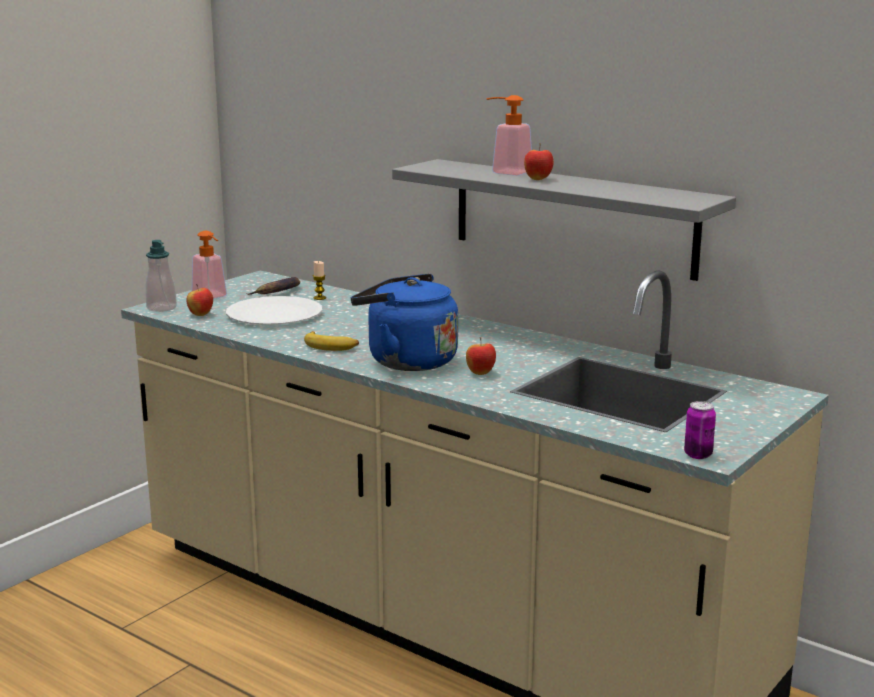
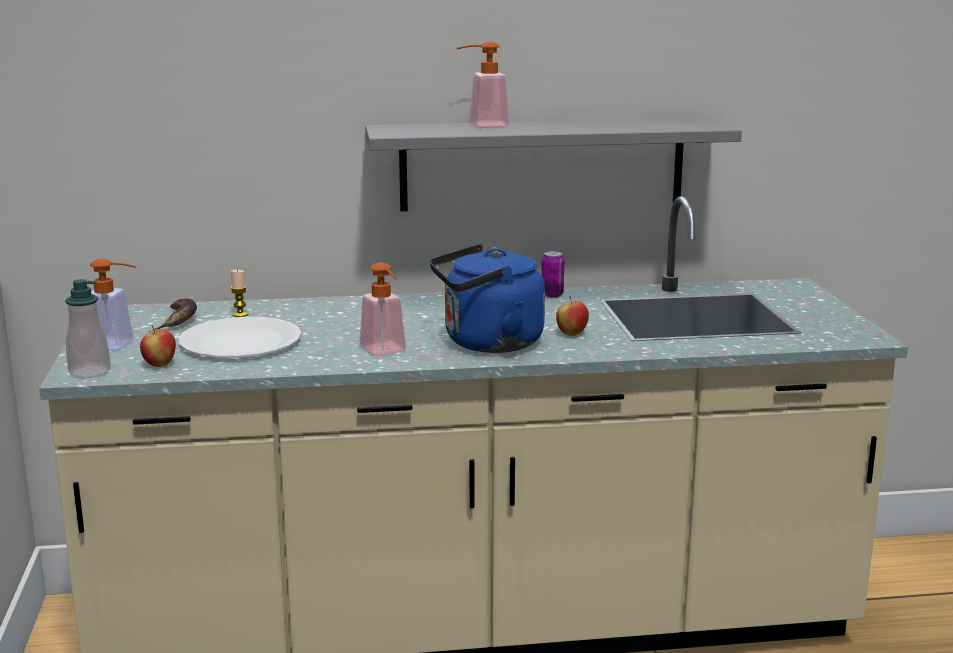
camera: 45 degrees left, 0 degrees up
(331, 346) = (386, 352): banana -> soap dispenser
(538, 179) = (534, 127): apple -> none
(698, 455) = (860, 340): can -> can (552, 295)

